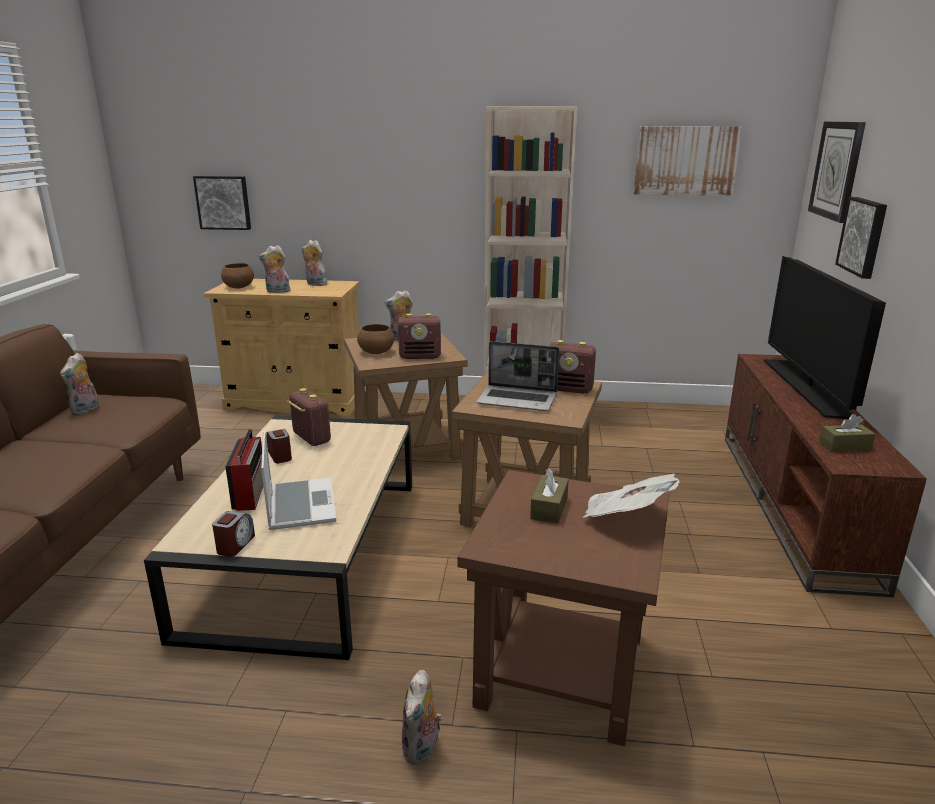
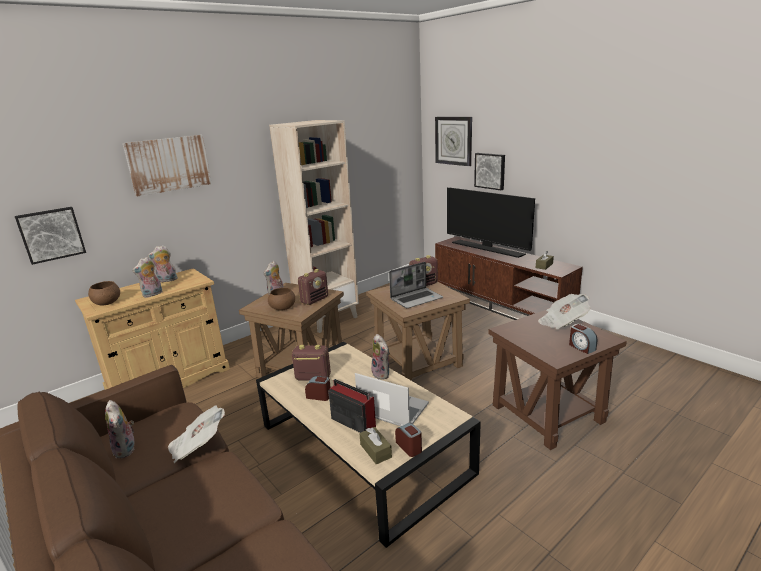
camera: 45 degrees left, 0 degrees up
(112, 433) = (198, 446): none -> newspaper
(422, 748) = (564, 478): plush toy -> plush toy (382, 374)
(549, 508) = (537, 334): brown tissue box -> brown tissue box (375, 451)
(561, 557) = (581, 347): none -> alarm clock
(685, 160) = (373, 144): picture -> picture (169, 164)

